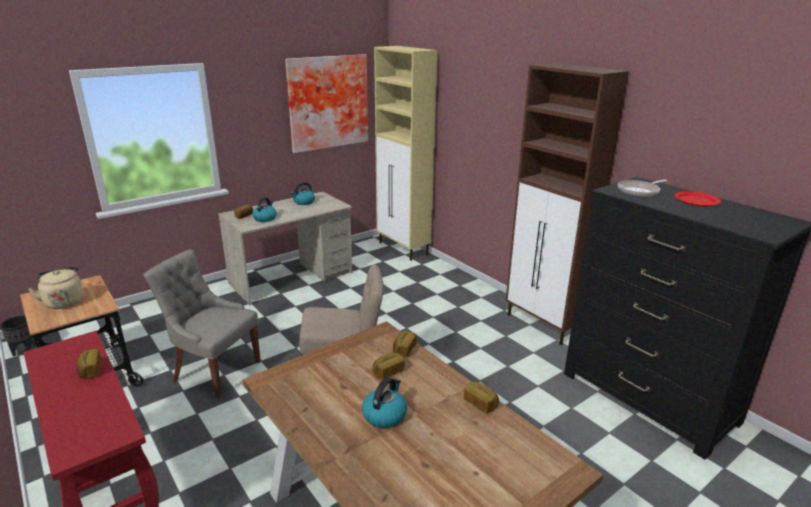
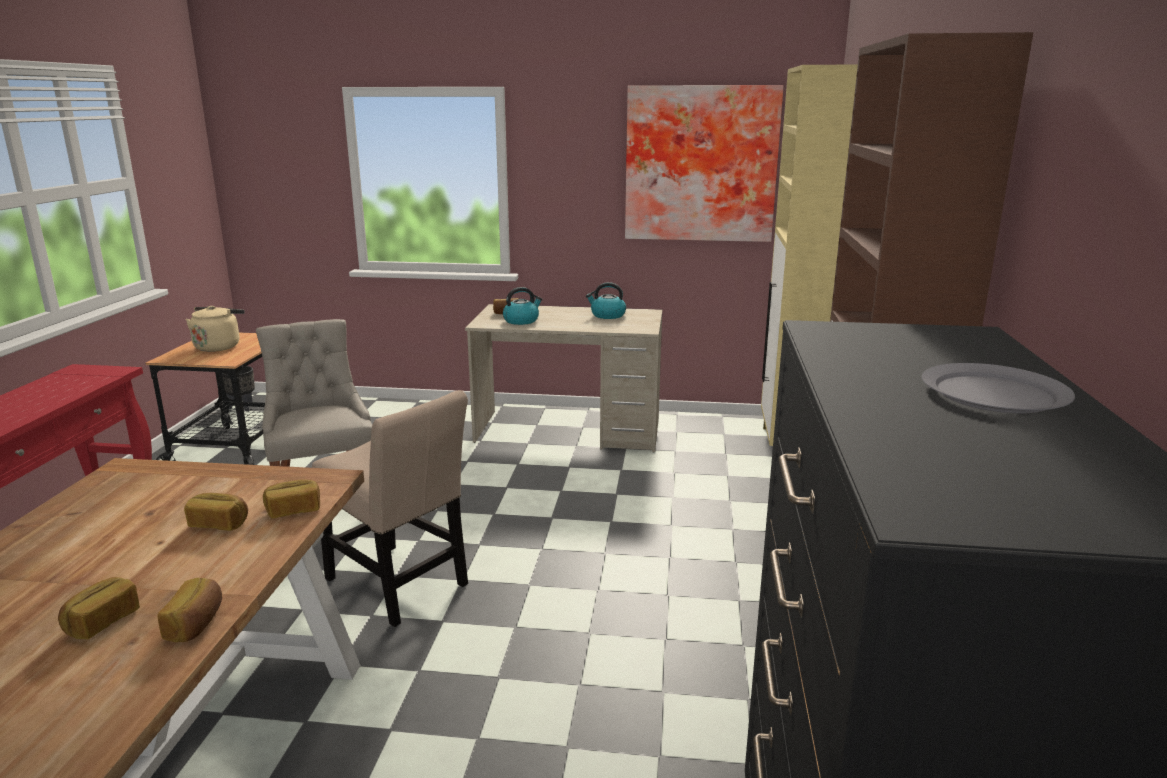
camera: 45 degrees right, 5 degrees down
(90, 371) = (59, 395): bread -> bread (102, 621)
(385, 415) = (98, 565): kettle -> none
(640, 191) = (891, 345): frying pan -> none
(696, 200) = (993, 393): red plate -> grey plate

